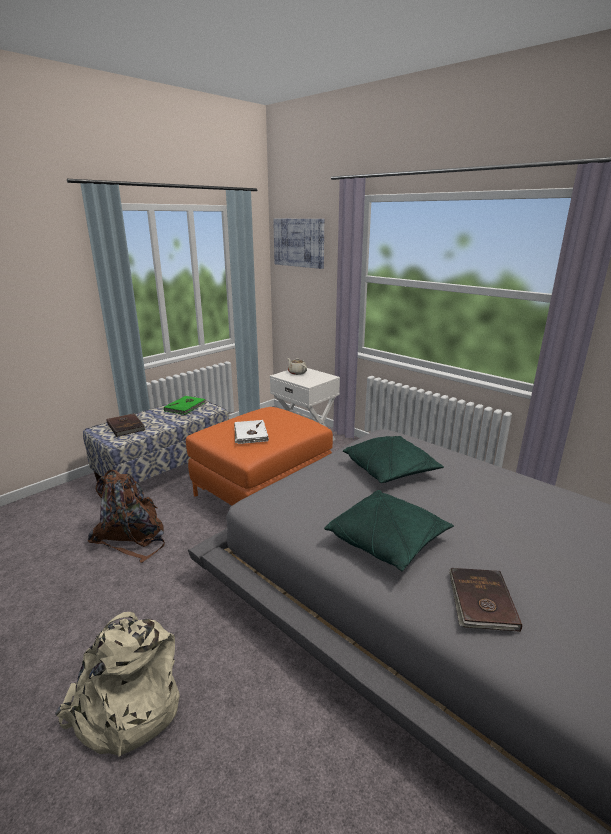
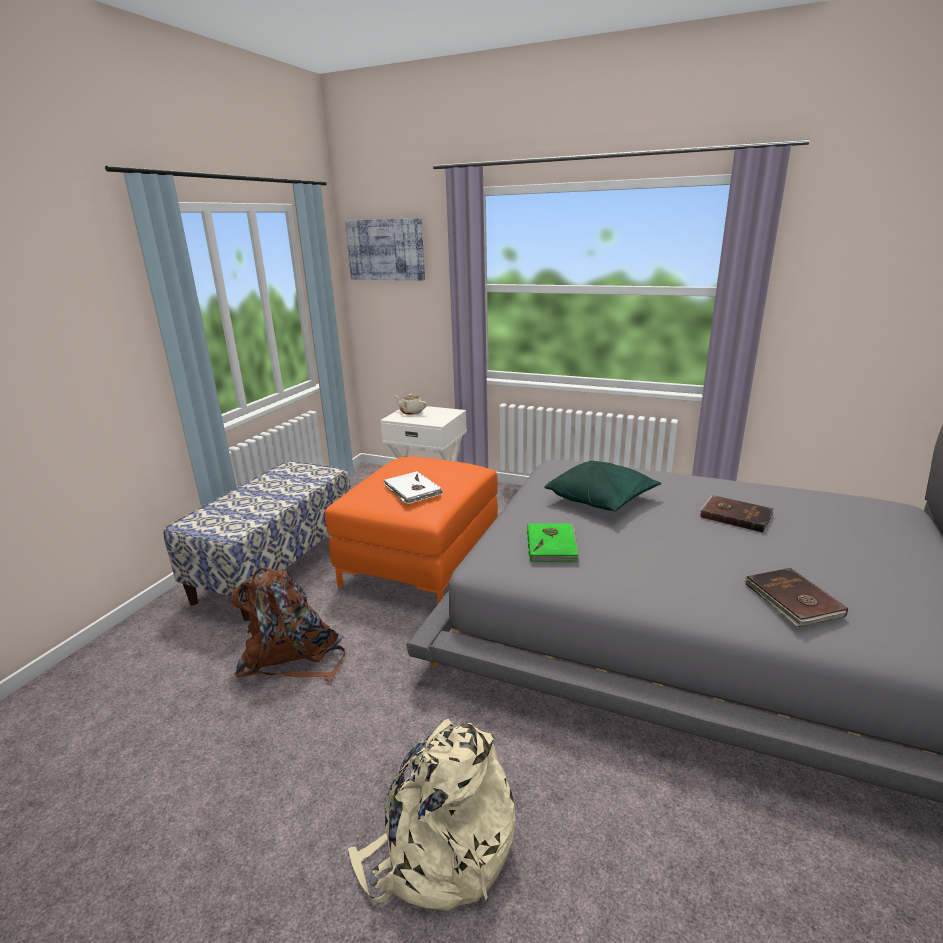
camera: 20 degrees left, 0 degrees up
(126, 426) = (227, 512): brown book -> brown book (735, 515)
(186, 407) = (289, 475): green book -> green book (552, 545)
(387, 541) = (661, 568): green pillow -> none

